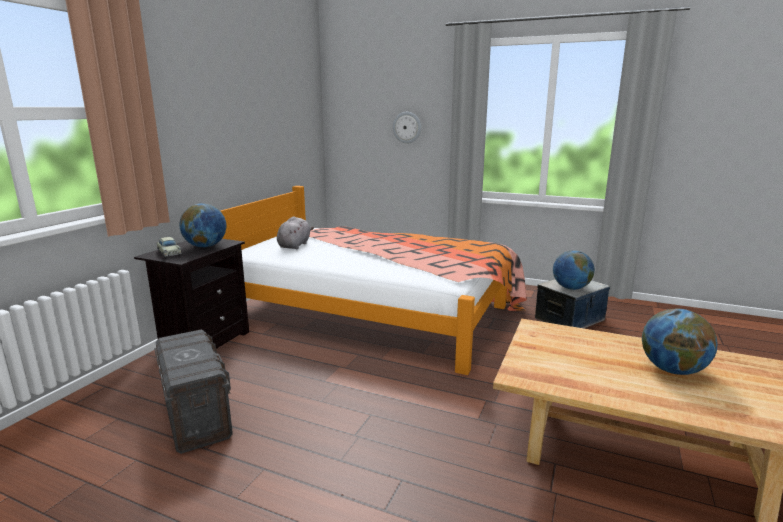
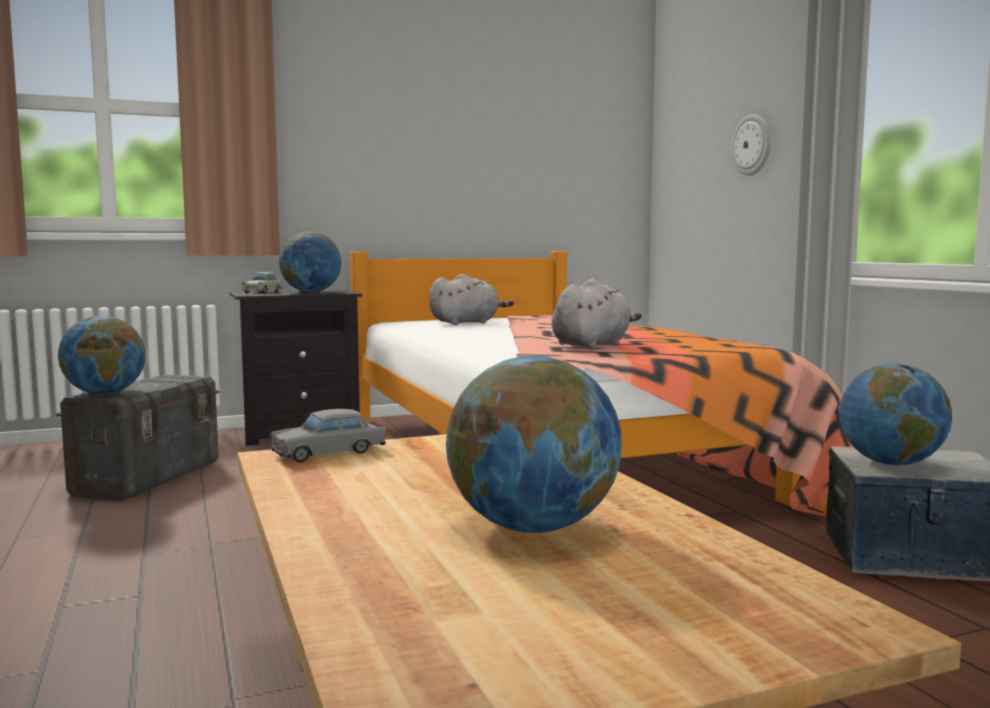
camera: 45 degrees right, 10 degrees down
(190, 371) = (105, 394): none -> globe
(438, 258) = (592, 345): none -> grey plush toy
(522, 365) = (329, 452): none -> grey toy car

